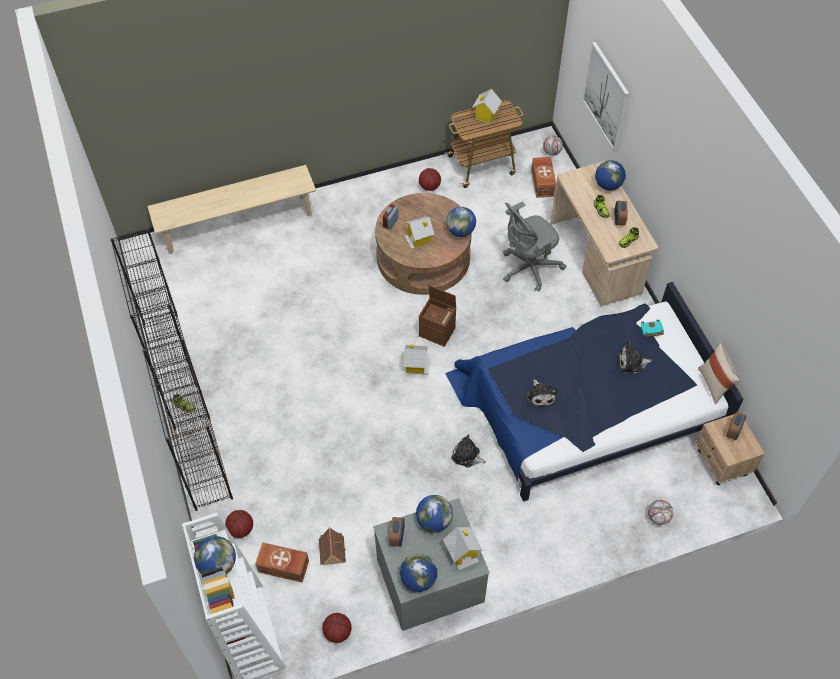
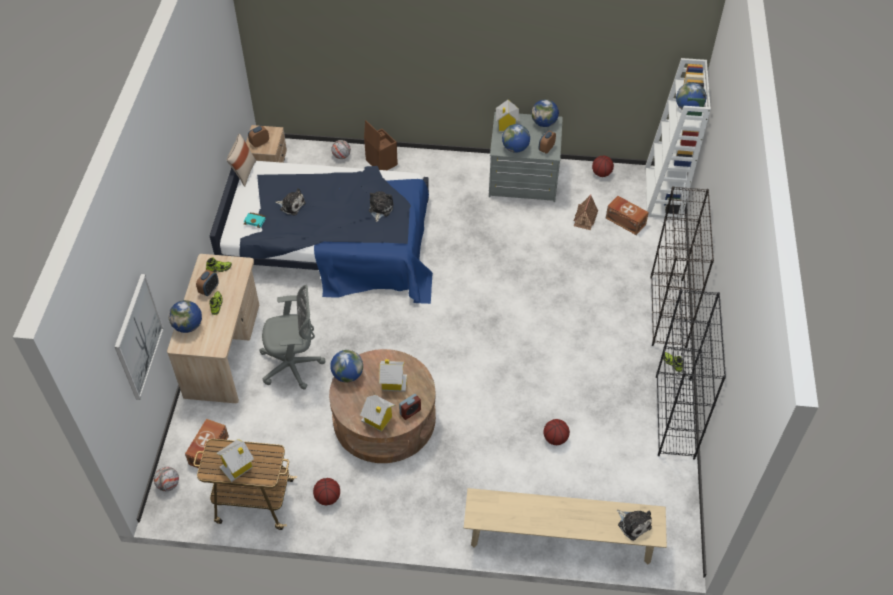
camera: 155 degrees left, 5 degrees down
(240, 529) = (650, 255): basketball -> basketball (555, 438)
(416, 365) = (451, 319): toy house -> toy house (377, 420)
(437, 332) = (415, 340): brown storage box -> brown storage box (380, 162)
(467, 456) = (450, 239): plush toy -> plush toy (633, 524)

